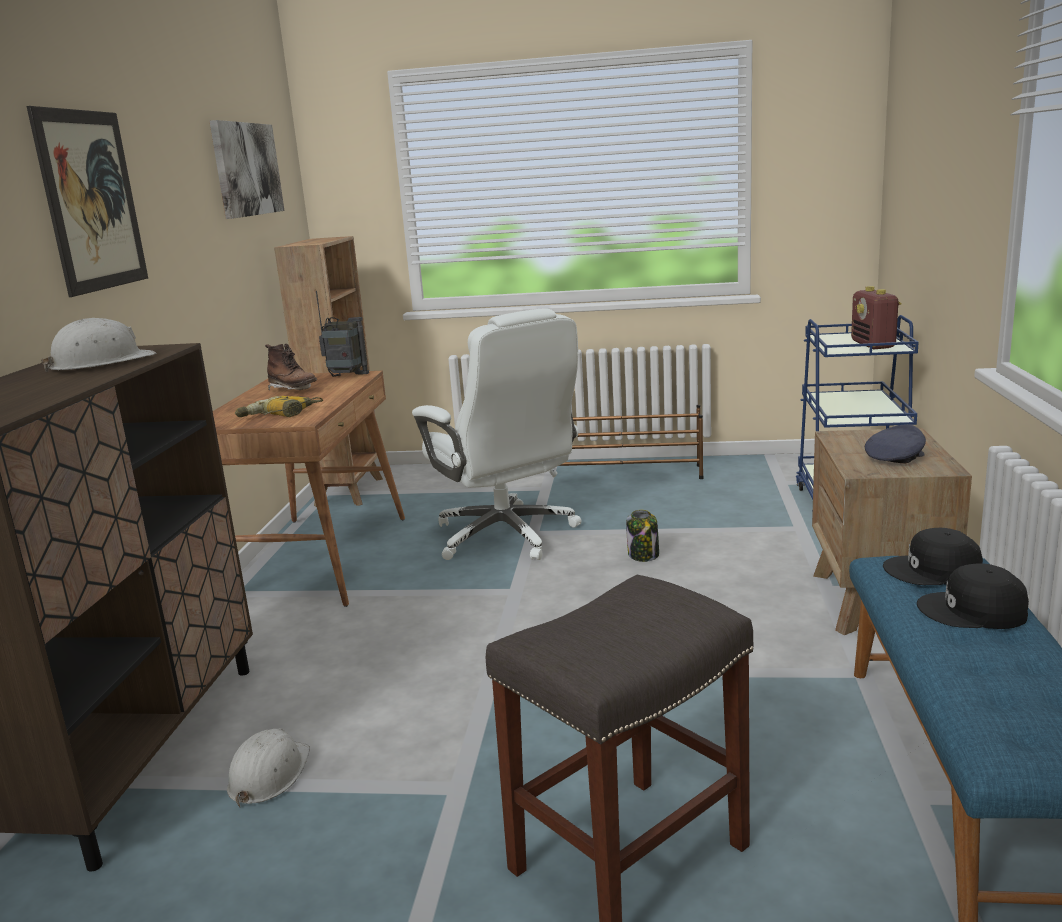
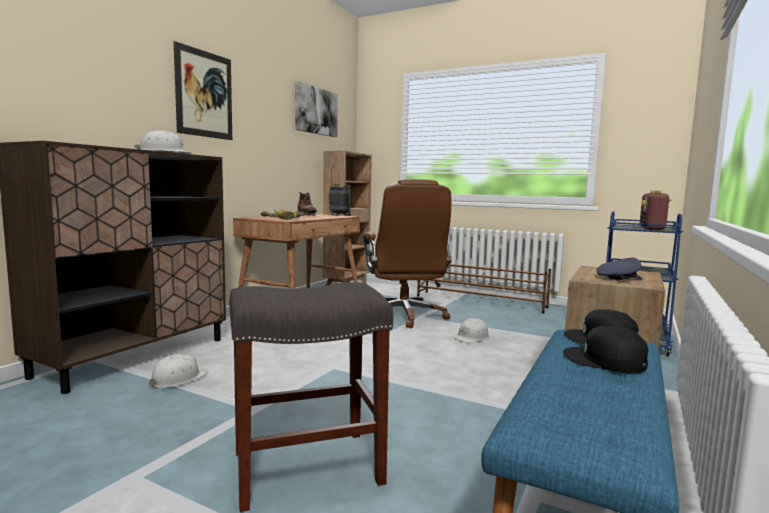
camera: 20 degrees right, 10 degrees down
(506, 536) = (404, 316): white office chair -> brown office chair
(643, 555) = (472, 337): jar -> white hard hat

